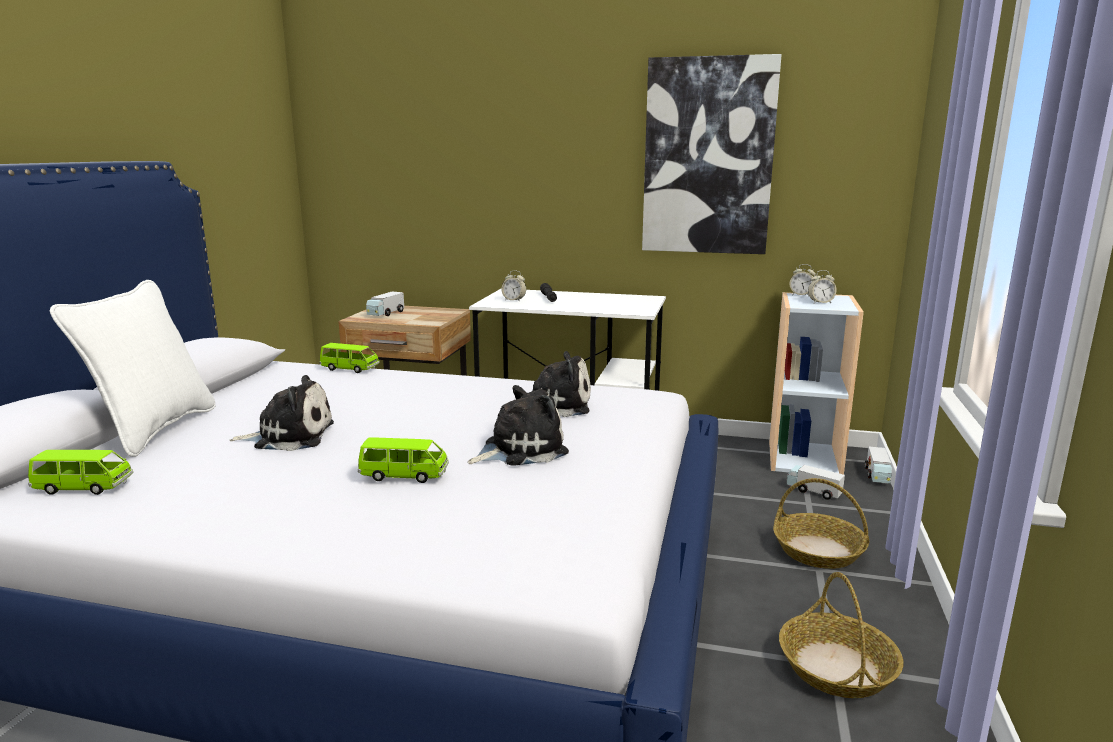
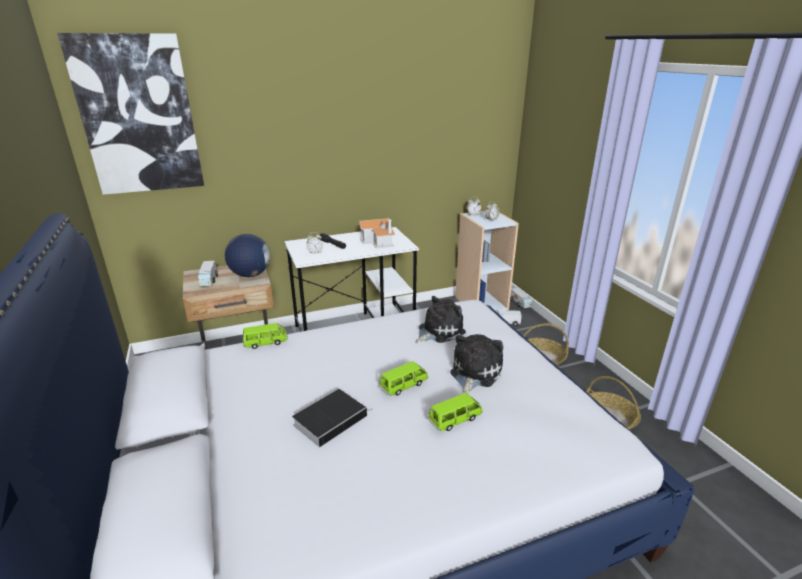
camera: 35 degrees left, 10 degrees up
(83, 487) = (270, 531): green toy car -> green toy car (404, 386)
(154, 430) = (221, 457): white pillow -> none
(290, 436) = (331, 419): plush toy -> book
(433, 317) = (250, 275): none -> globe
(612, 303) = (379, 241): none -> toy house
(708, 157) = (415, 137): picture -> picture (138, 116)

